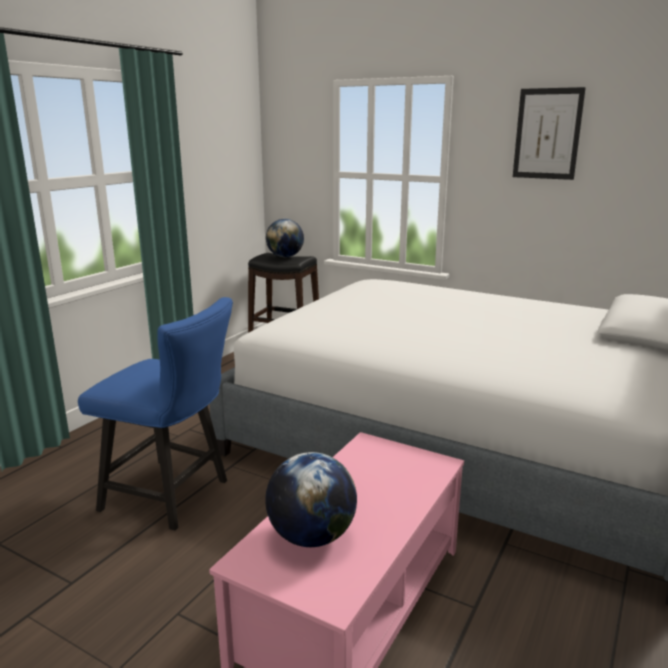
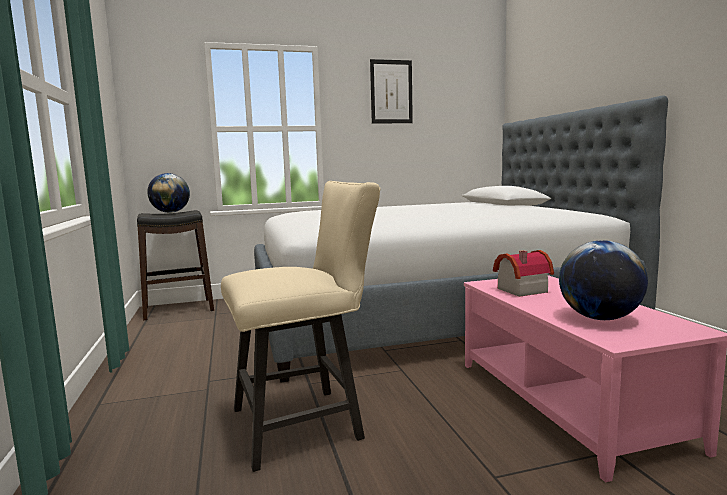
camera: 45 degrees left, 10 degrees down
(173, 496) = (306, 422): blue chair -> beige chair
(367, 467) = (519, 290): none -> toy house

